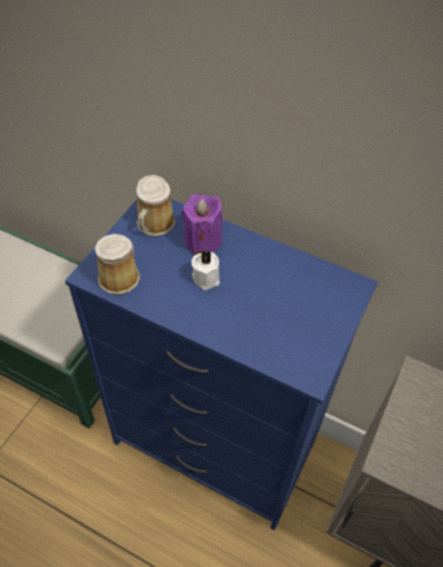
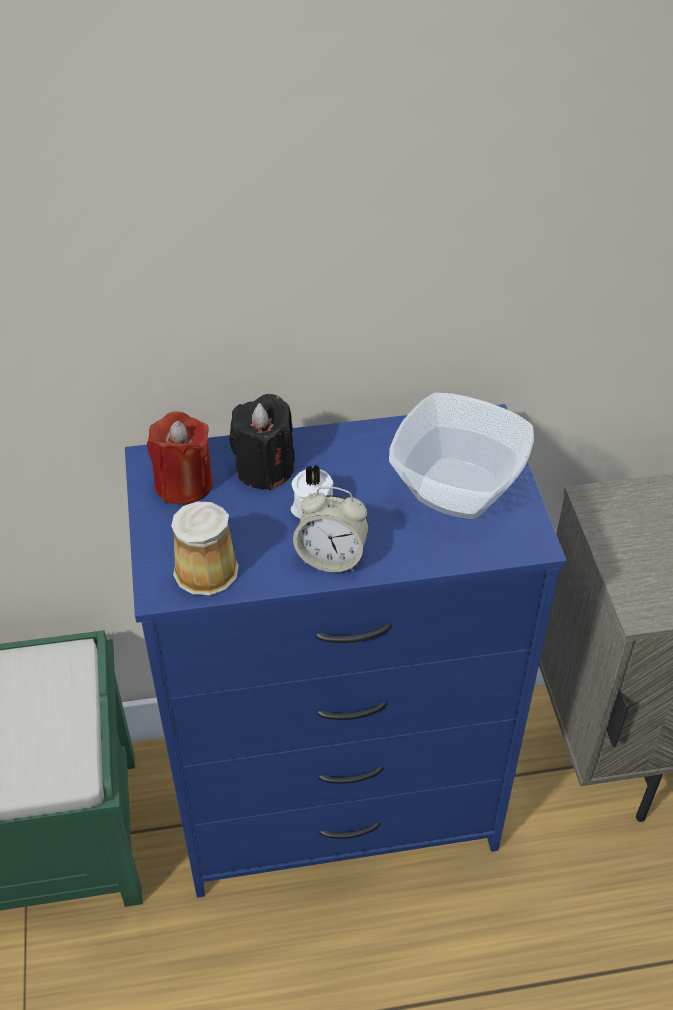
camera: 35 degrees left, 5 degrees down
(154, 225) = (184, 484): mug -> red candle
(189, 311) = (331, 557): none -> alarm clock
(202, 240) = (264, 468): purple candle -> black candle
(299, 316) = (459, 488): none -> bowl

